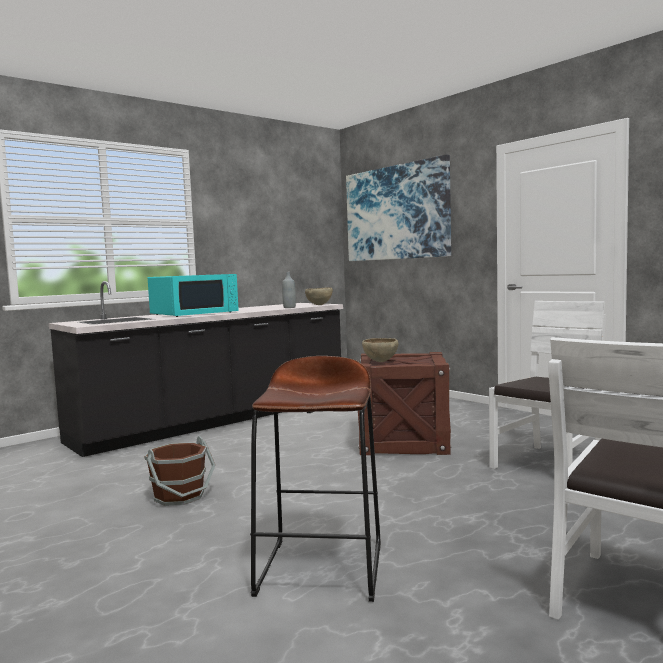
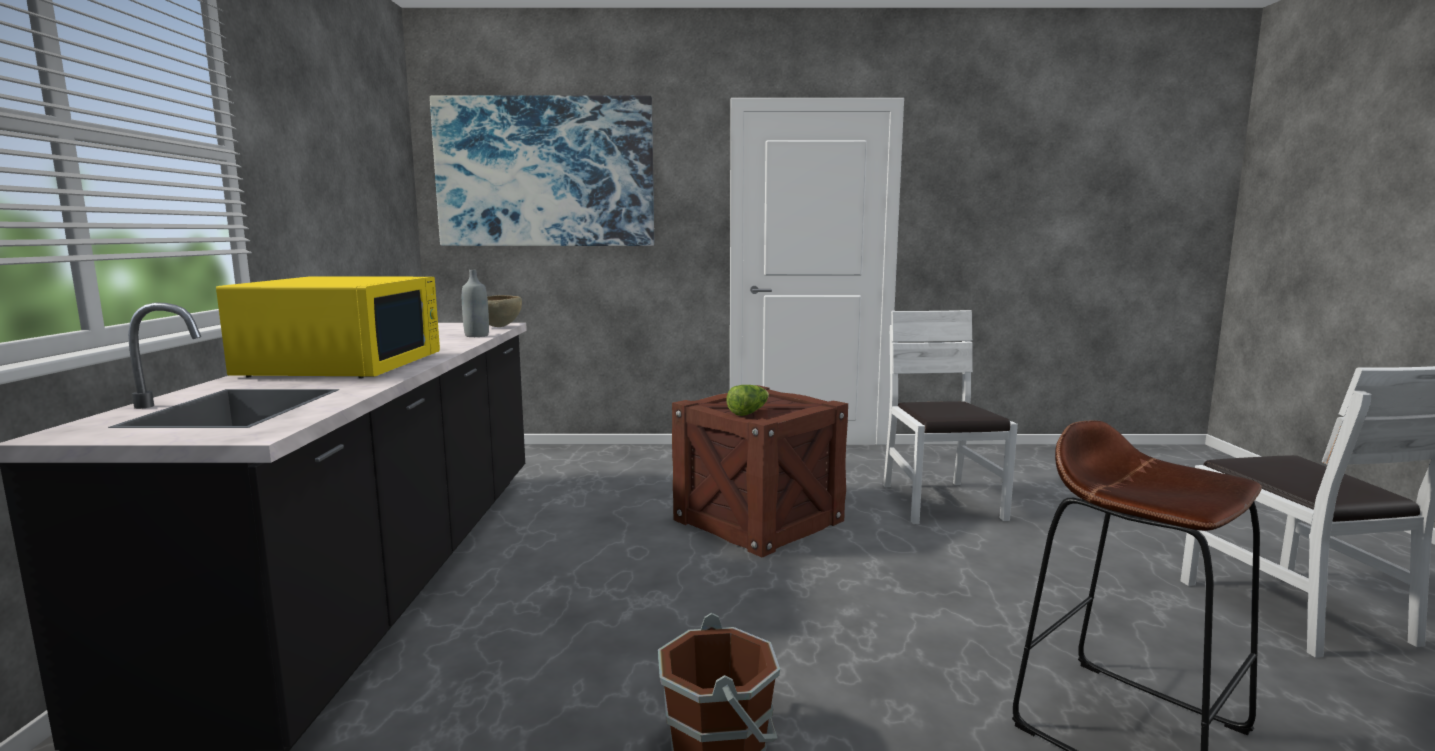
camera: 50 degrees left, 5 degrees up
(195, 313) = (345, 365): turquoise microwave -> yellow microwave
(380, 362) = (748, 412): brown bowl -> lettuce

